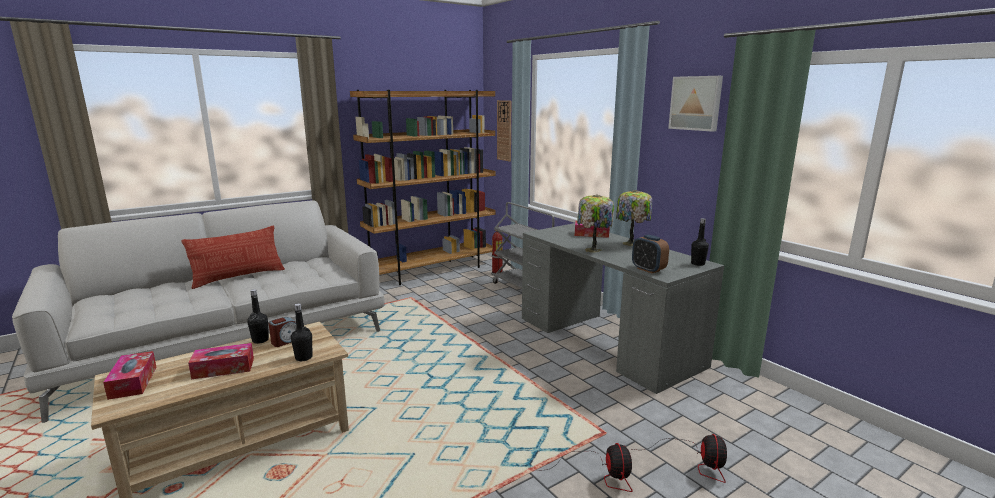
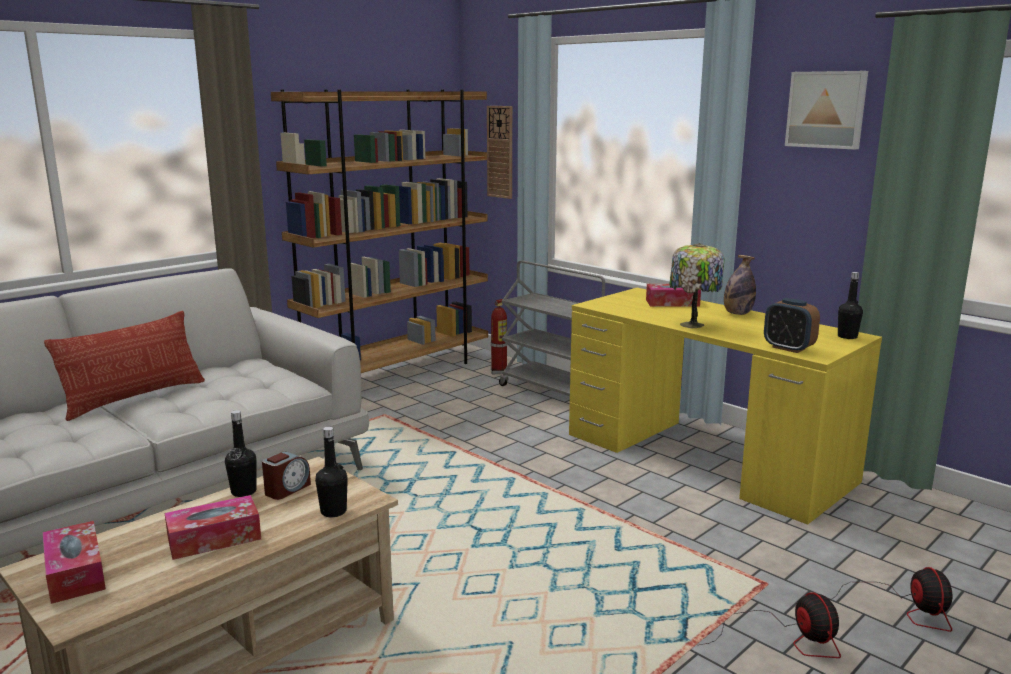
camera: 10 degrees left, 0 degrees up
(606, 341) = (706, 457): grey desk -> yellow desk
(631, 244) = (737, 313): table lamp -> bottle

